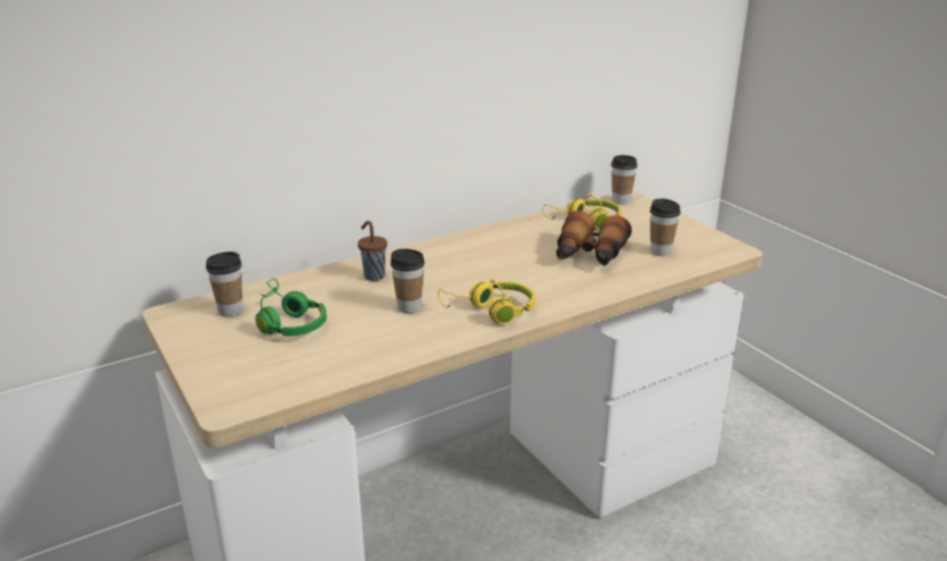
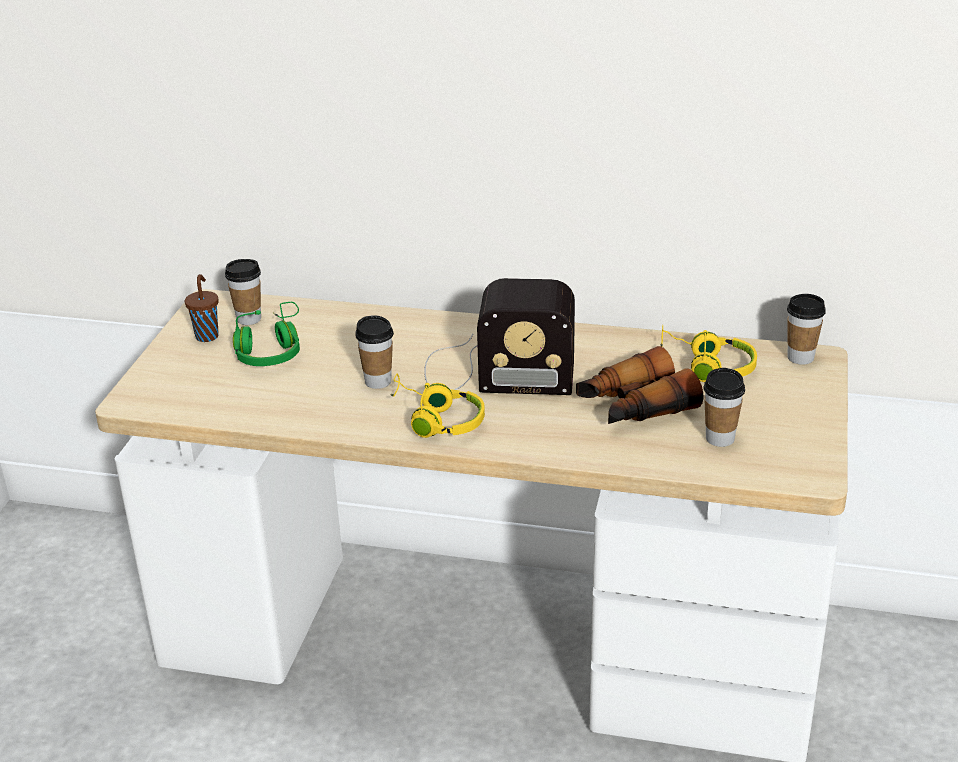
camera: 45 degrees right, 5 degrees up
(373, 276) = (401, 336): brown cup -> brown cup (207, 336)
(475, 271) = (493, 372): none -> radio

